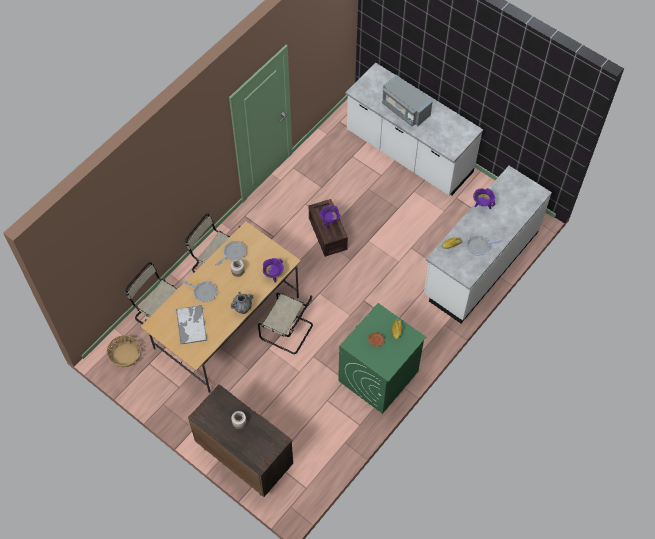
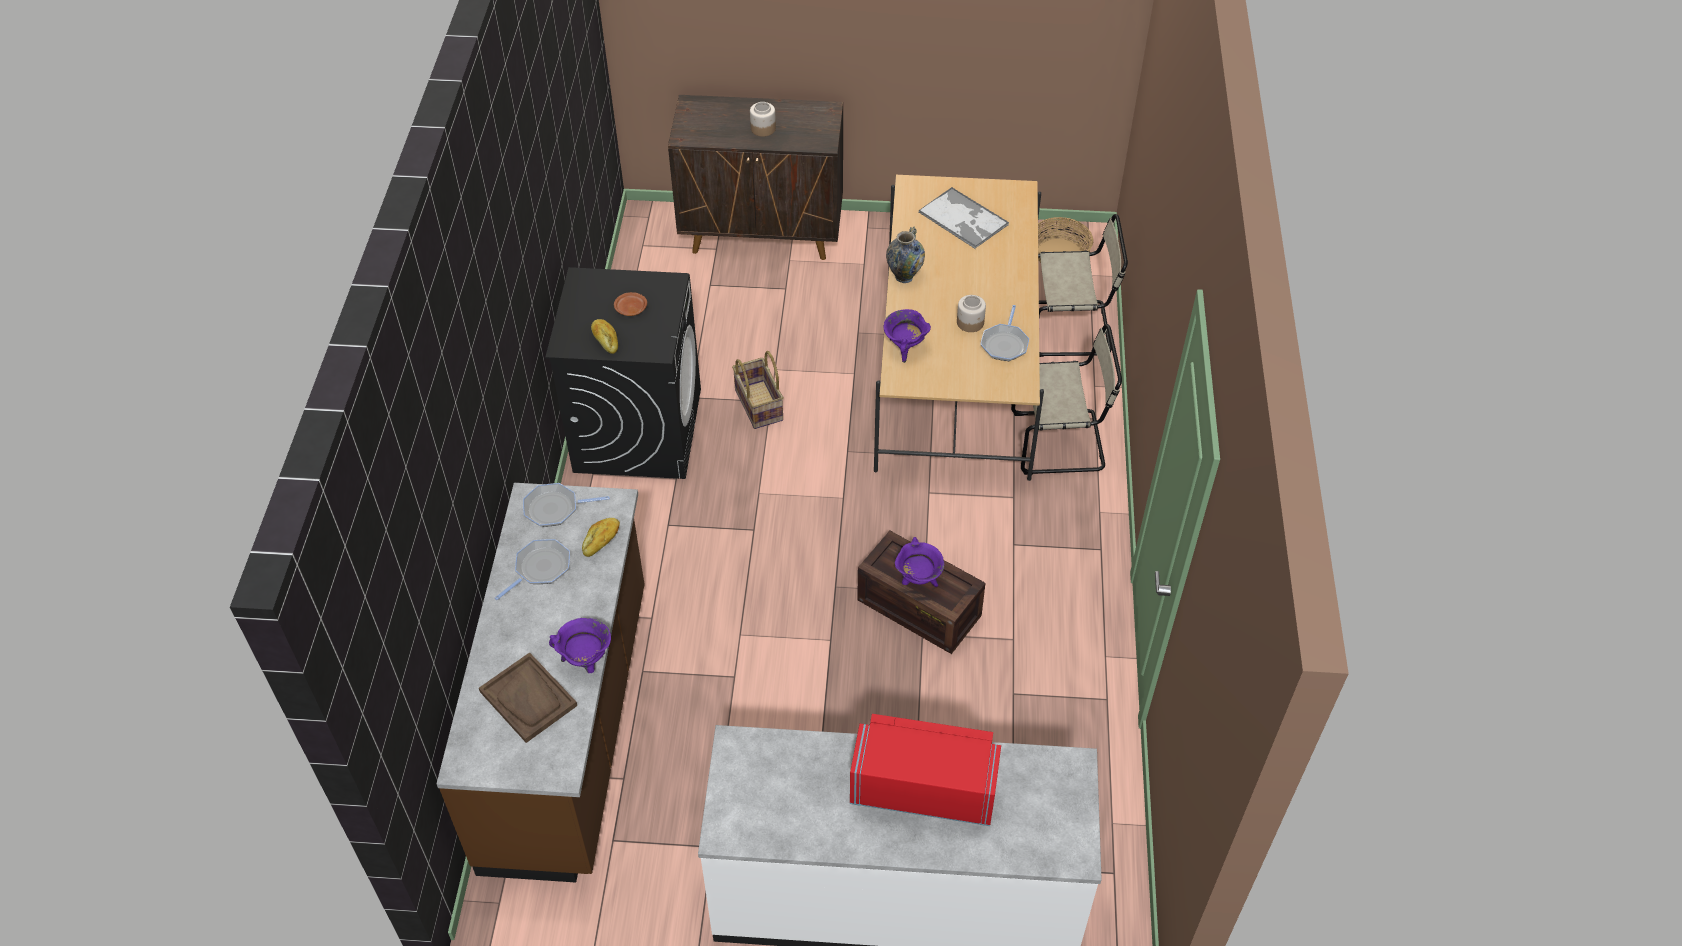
camera: 145 degrees right, 10 degrees down
(204, 292) = (991, 267): frying pan -> frying pan (555, 508)
(288, 332) = (842, 412): beige chair -> none
(320, 357) = (757, 405): none -> basket
(378, 376) = (638, 429): green washing machine -> black washing machine
(405, 109) = (924, 789): grey microwave -> red microwave
(480, 263) = (569, 727): white counter -> brown counter
(508, 202) = (528, 699): none -> brown tray

